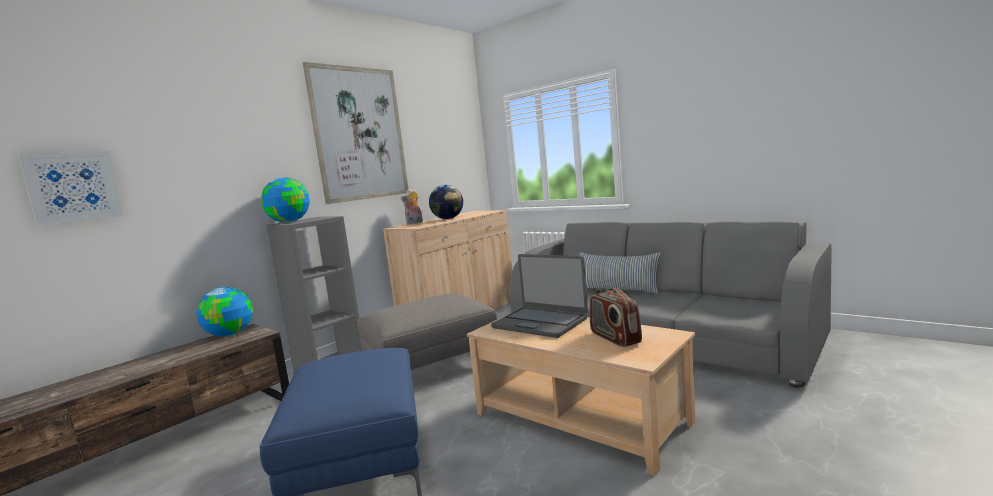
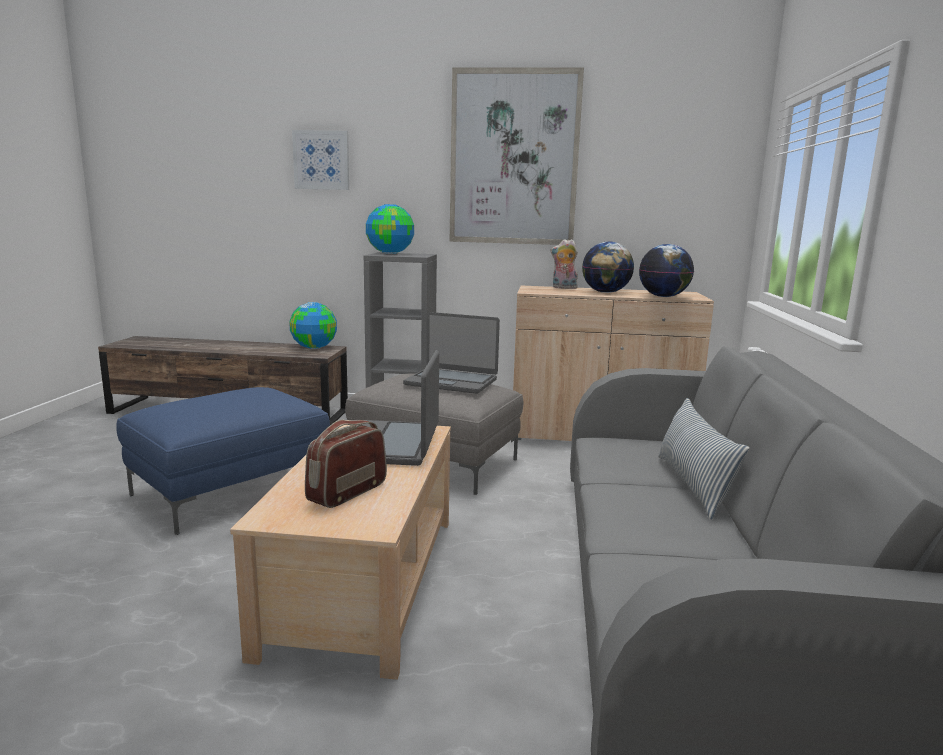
camera: 55 degrees right, 5 degrees up
(73, 187) = (237, 193): picture -> picture (321, 160)
(431, 299) = (451, 382): none -> laptop
(481, 213) = (663, 297): none -> globe

